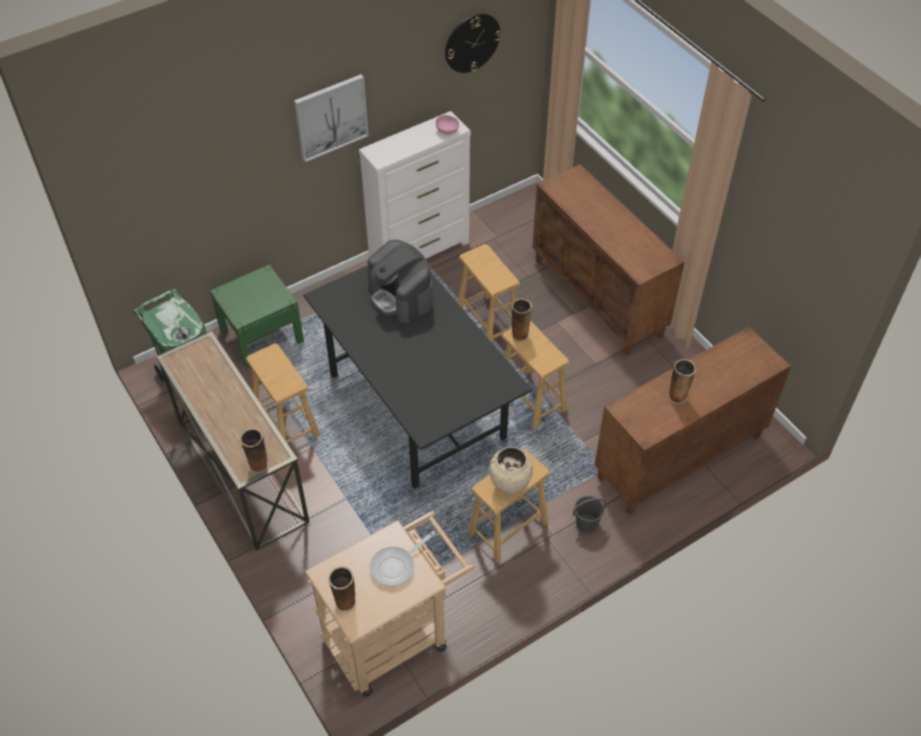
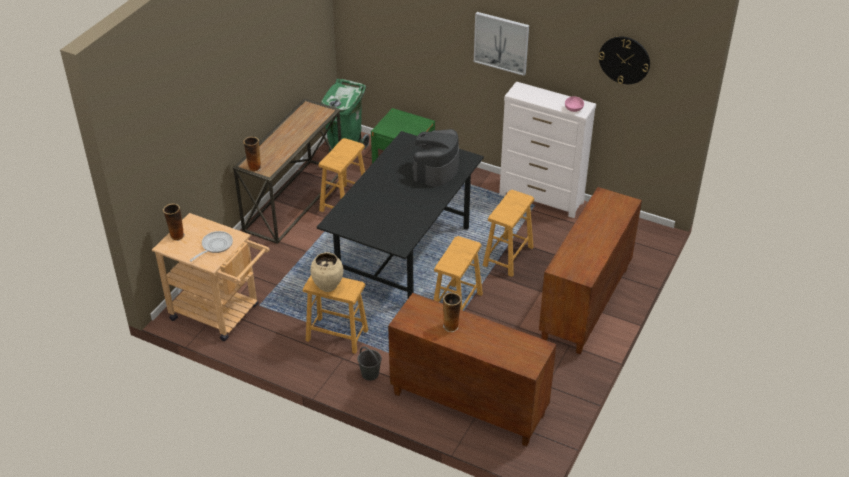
camera: 60 degrees right, 10 degrees down
(396, 566) = (215, 246): frying pan -> frying pan turned 105 degrees clockwise
(519, 334) = (462, 243): vase -> none

